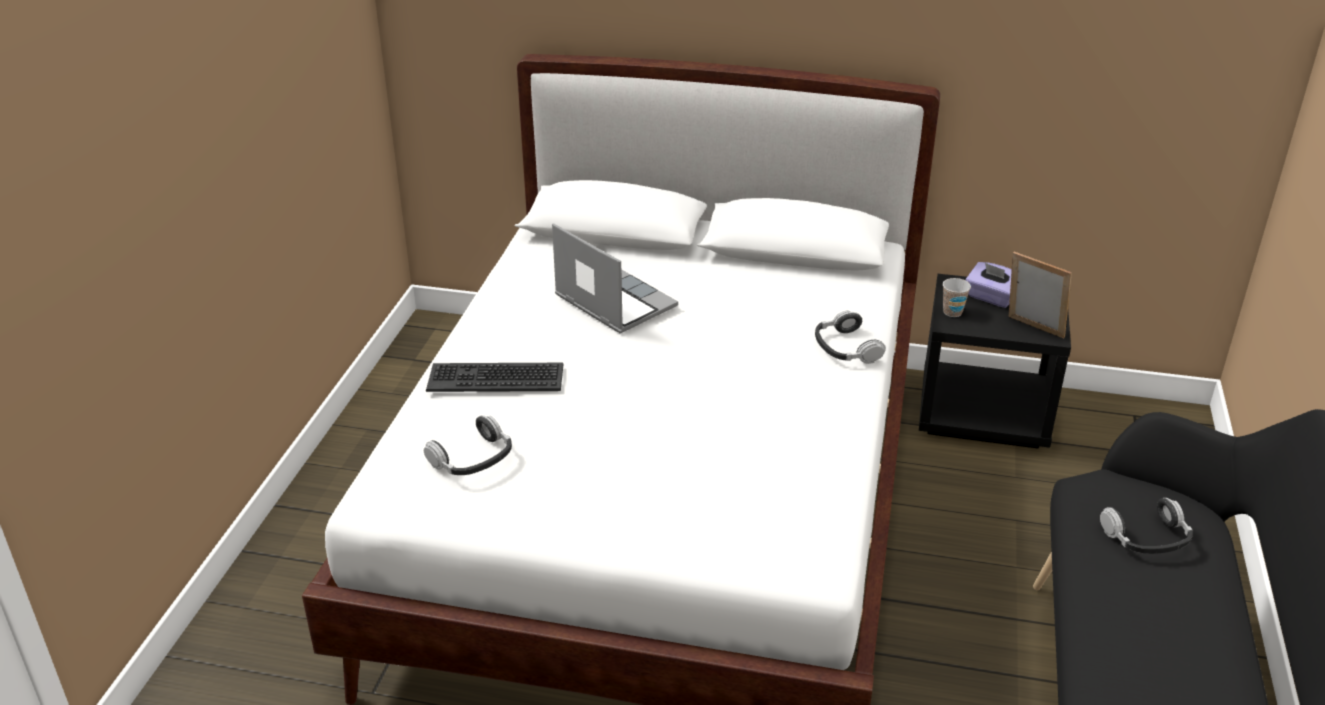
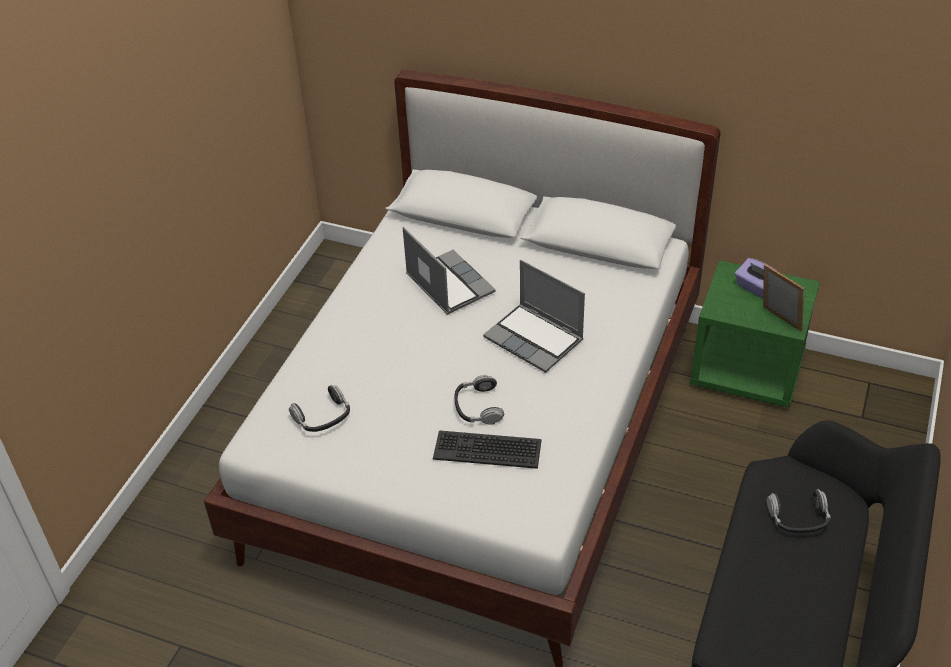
camera: 10 degrees right, 10 degrees up
(496, 378) = (350, 347): keyboard -> keyboard (487, 449)
(744, 353) = (535, 339): none -> laptop
(845, 348) = (612, 340): headphones -> headphones (478, 407)
(952, 312) = (720, 299): cup -> none
(984, 413) = (748, 370): black nightstand -> green nightstand

